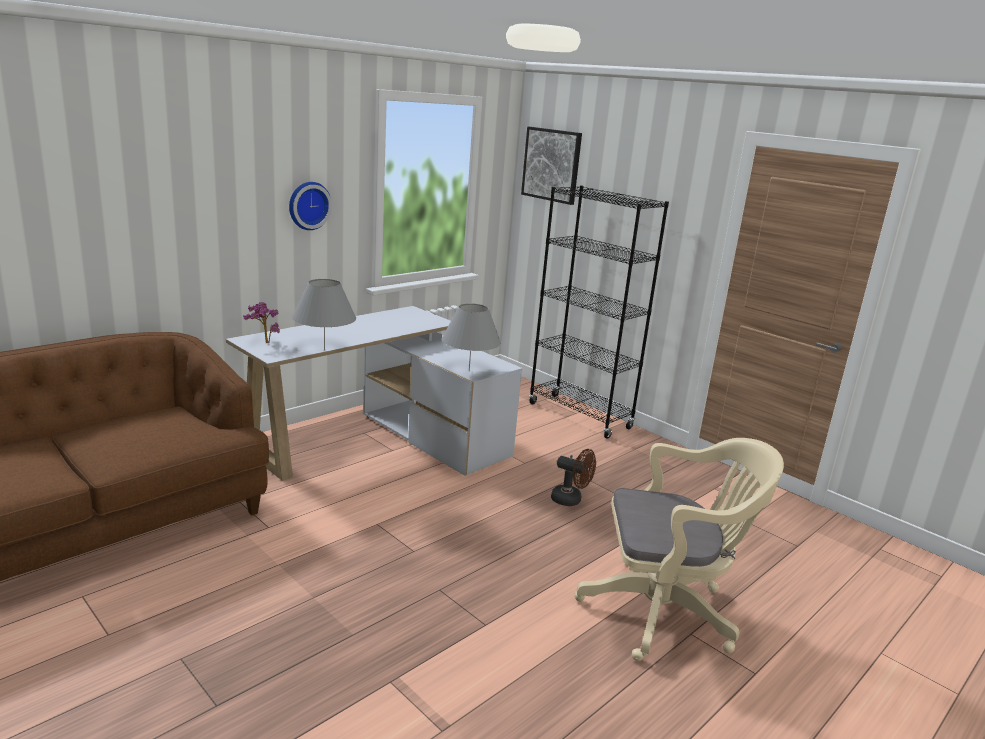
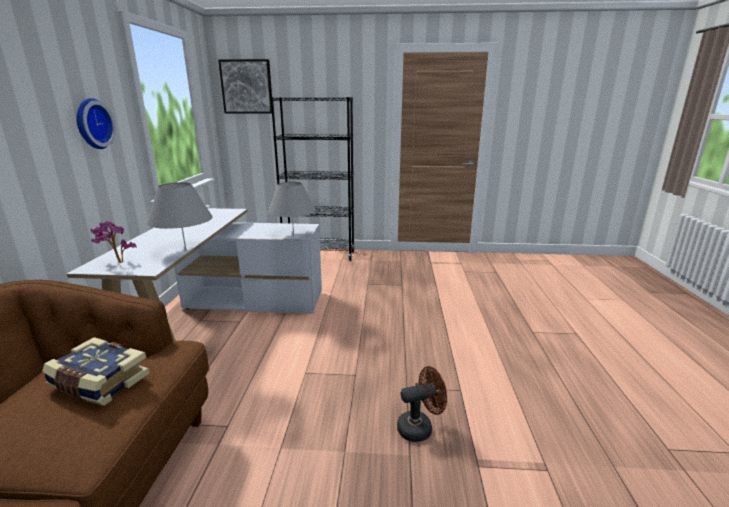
camera: 40 degrees left, 0 degrees up
(169, 429) = (99, 383): none -> book
(571, 500) = (386, 298): brown fan -> brown fan (420, 427)
(665, 612) = (509, 328): beige office chair -> none

